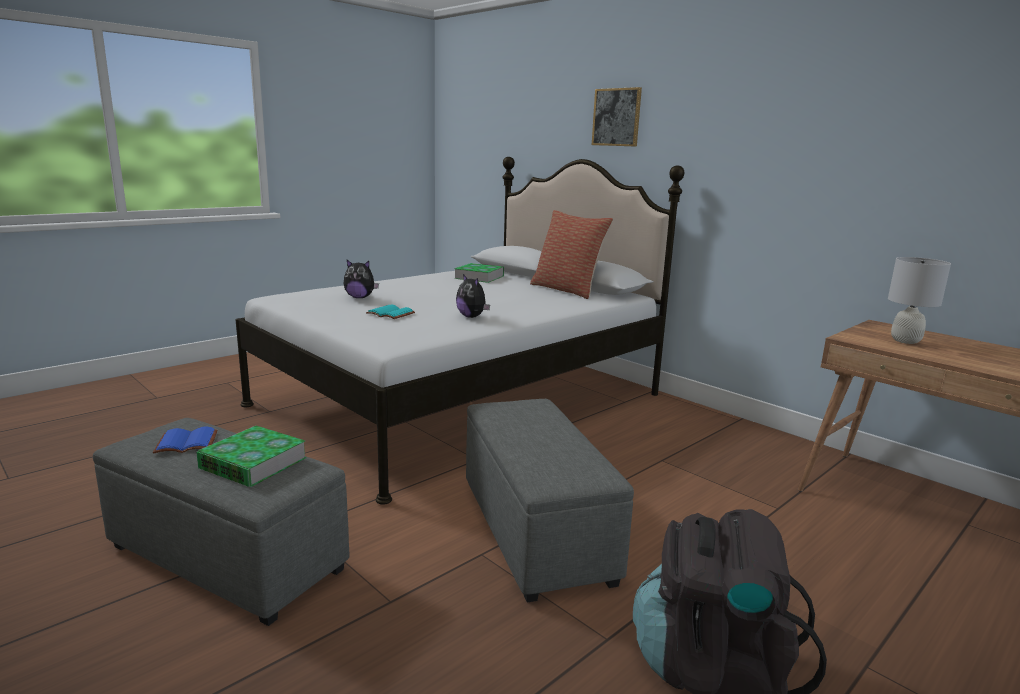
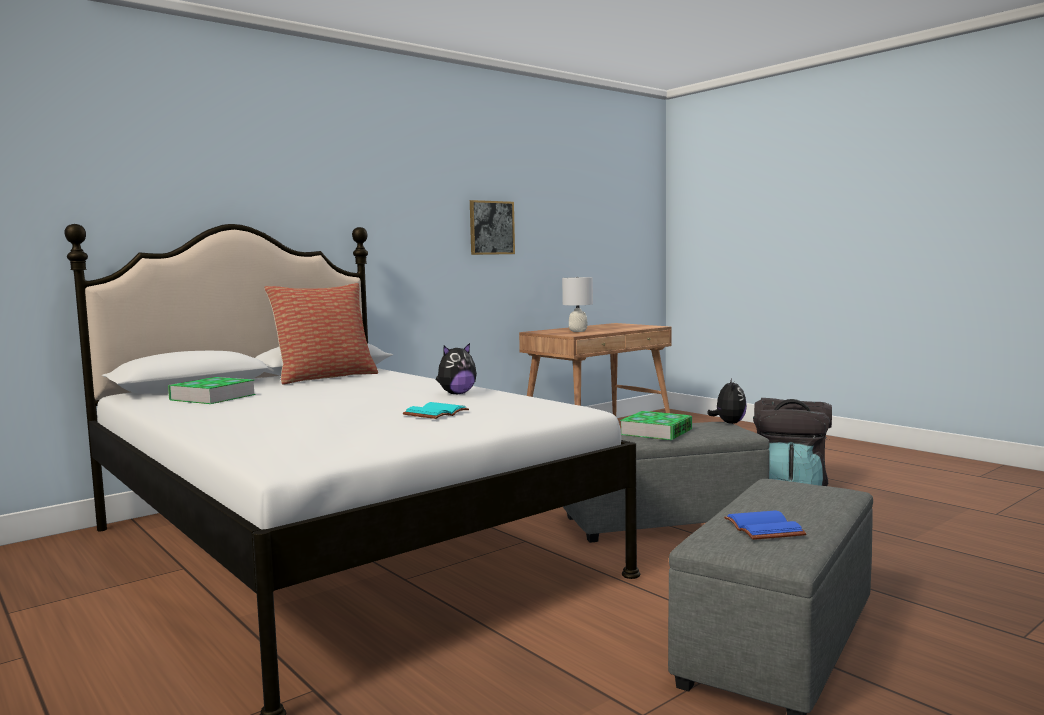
camera: 85 degrees left, 10 degrees down
(253, 463) = (786, 498): book -> book (656, 432)
(360, 297) = (337, 424): plush toy -> plush toy (728, 423)
(616, 117) = (257, 174): picture -> picture (491, 227)

